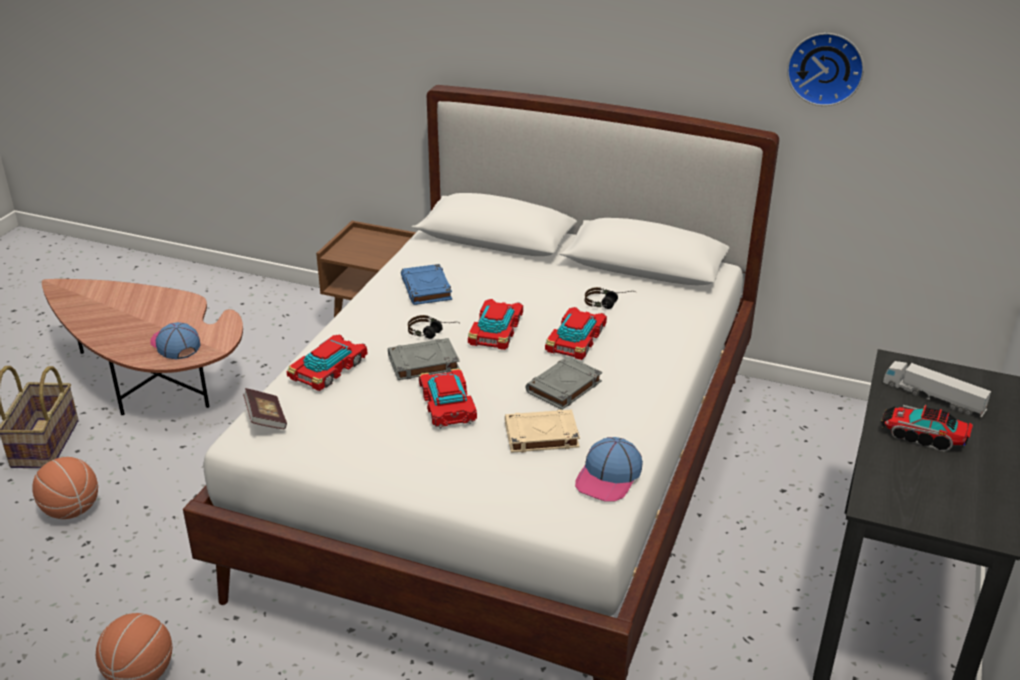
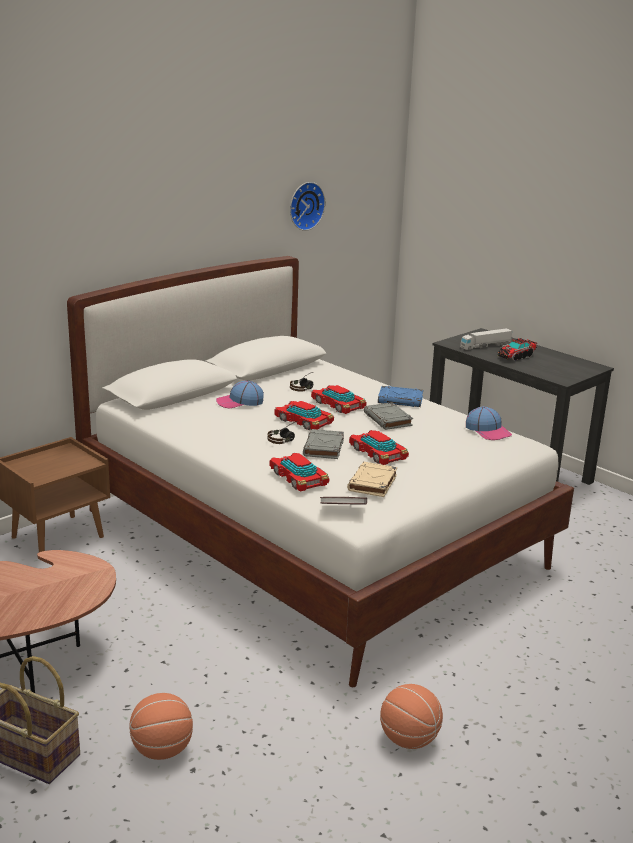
camera: 65 degrees left, 10 degrees down
(175, 344) = (67, 588): cap -> cap (239, 402)
(427, 289) = (220, 429): blue book -> blue book (401, 400)
(446, 404) = (378, 453): toy car -> toy car turned 135 degrees counterclockwise
(540, 435) = (434, 437): beige book -> beige book (372, 483)

